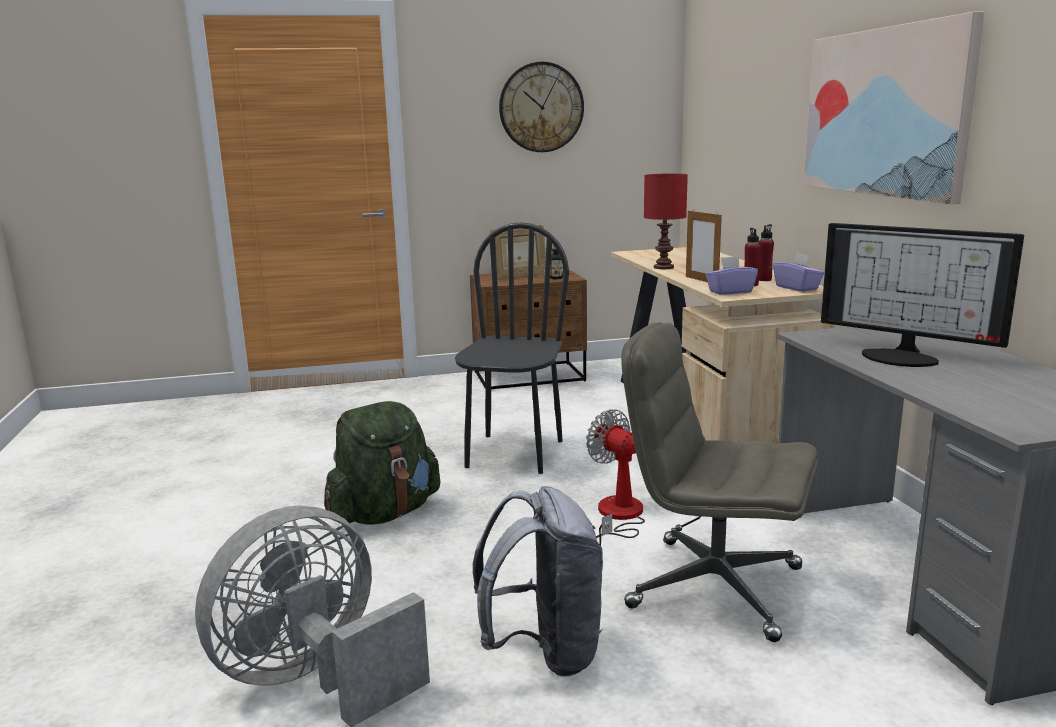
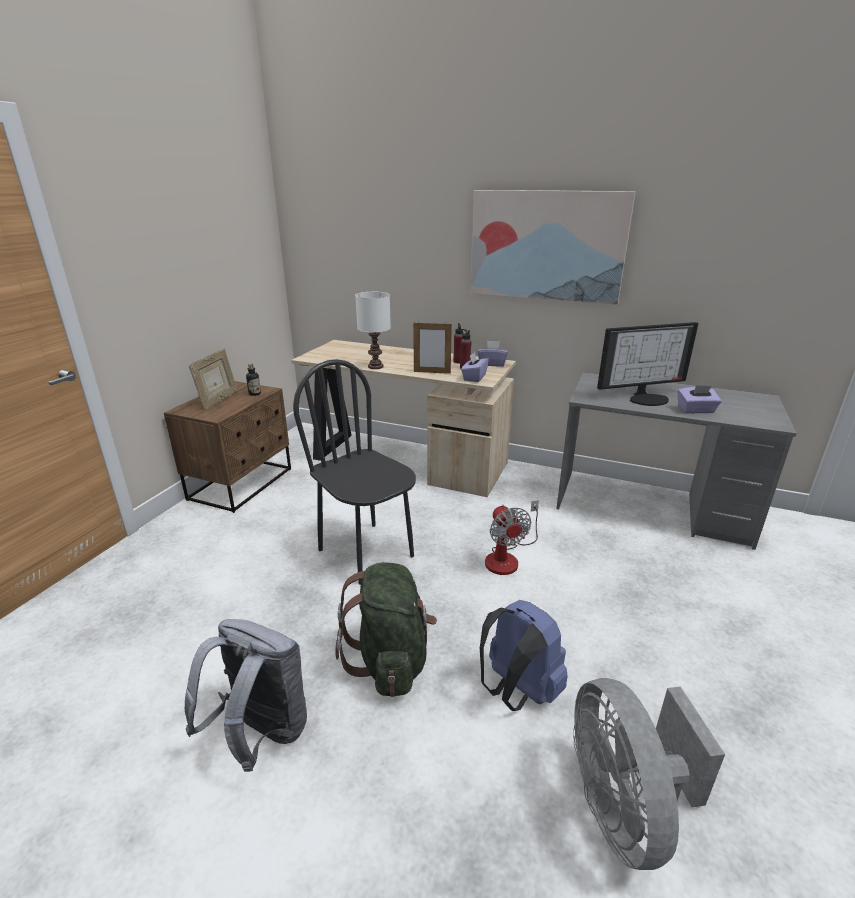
camera: 55 degrees left, 10 degrees up
(411, 582) = (517, 691): none -> blue backpack
(541, 107) = (188, 234): wall clock -> none
(545, 651) = (647, 663): grey backpack -> grey backpack (261, 734)
(617, 517) = (507, 557): fan -> fan turned 105 degrees counterclockwise
(662, 267) = (375, 367): red table lamp -> white table lamp
(713, 587) = (615, 566): grey office chair -> none
(932, 382) = (696, 410): none -> purple tissue box

